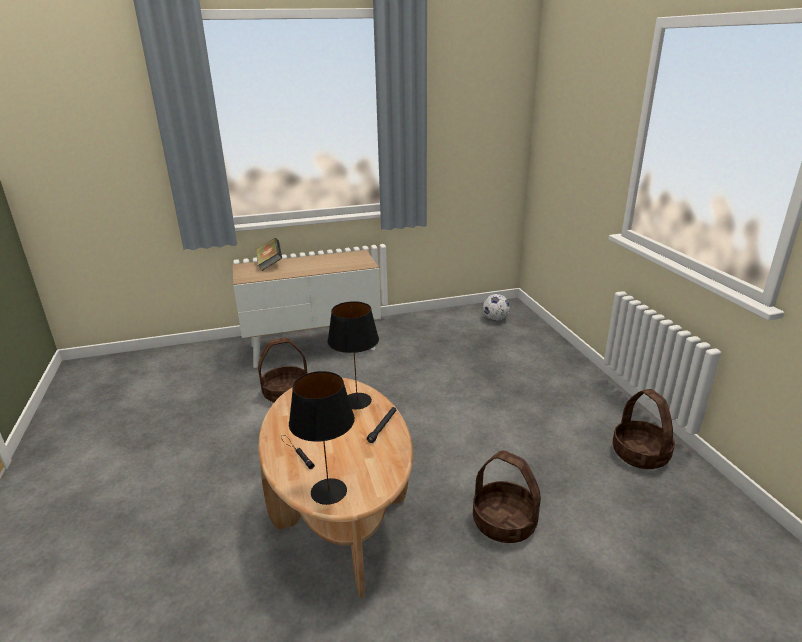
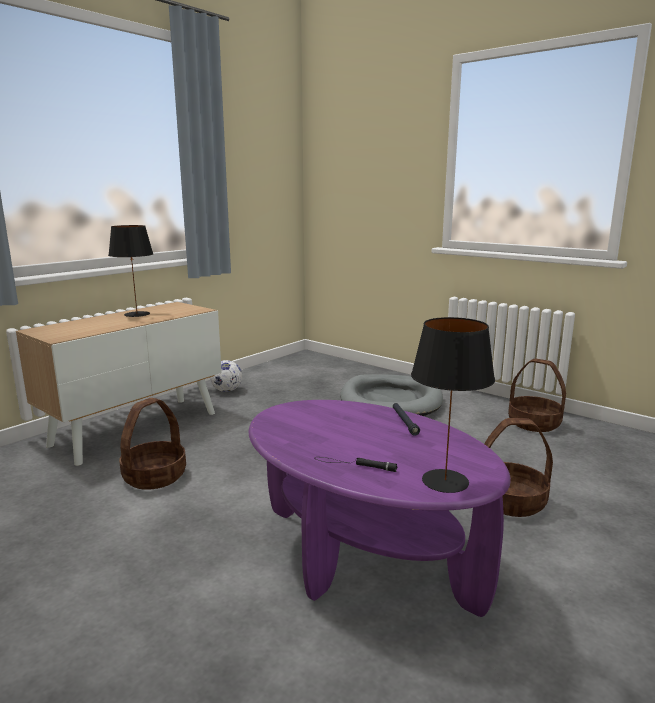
camera: 35 degrees left, 10 degrees down
(270, 264) = (74, 324): book -> none
(341, 514) = (365, 556): brown coffee table -> purple coffee table
(356, 401) = (344, 412): black table lamp -> black table lamp (136, 314)
(495, 319) = (306, 366): football -> football (227, 390)
(527, 380) = (391, 401): none -> grey dog bed

